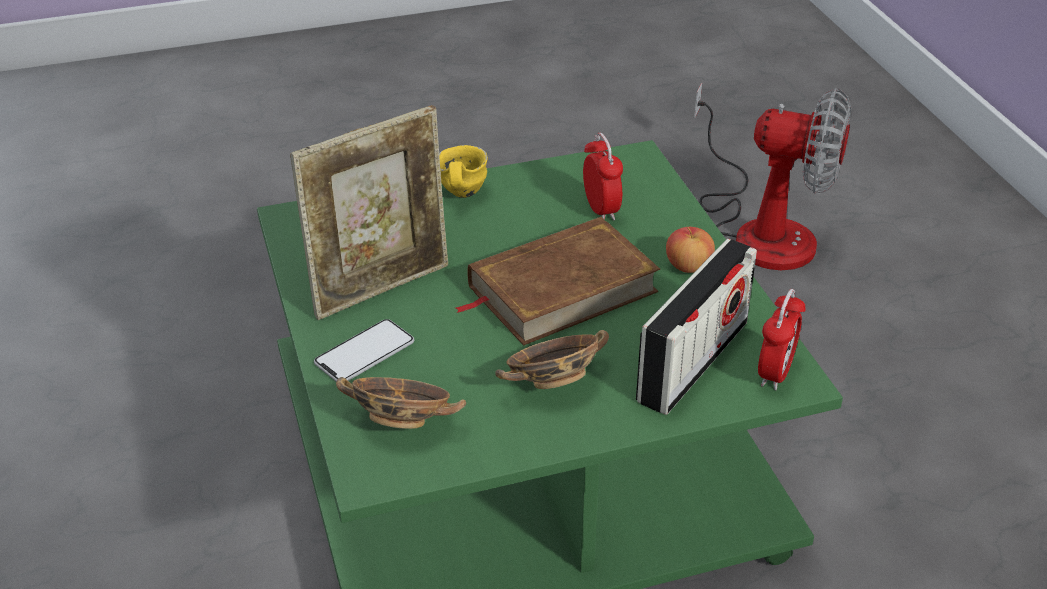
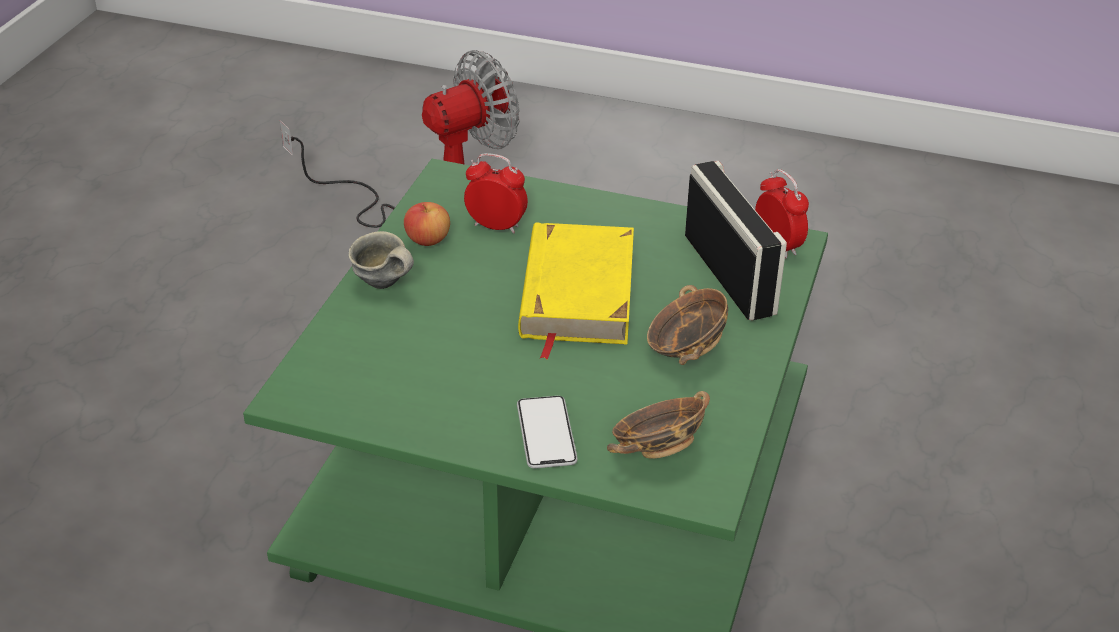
camera: 55 degrees left, 0 degrees up
(381, 287) = (464, 386): picture frame -> none
(459, 195) = (382, 286): yellow mug -> grey mug
(561, 289) = (576, 293): brown book -> yellow book
(688, 266) = (617, 222): apple -> apple (428, 240)

